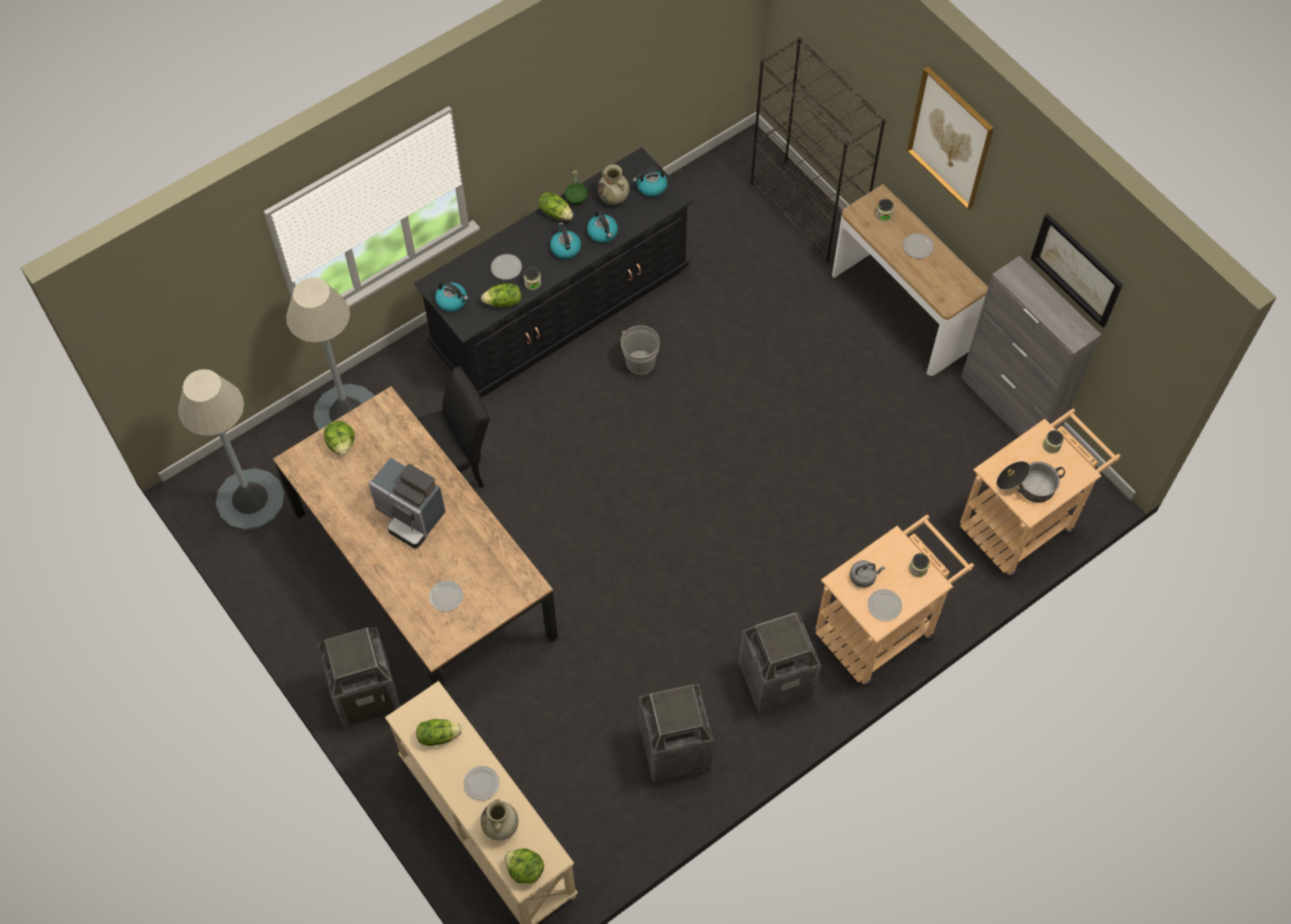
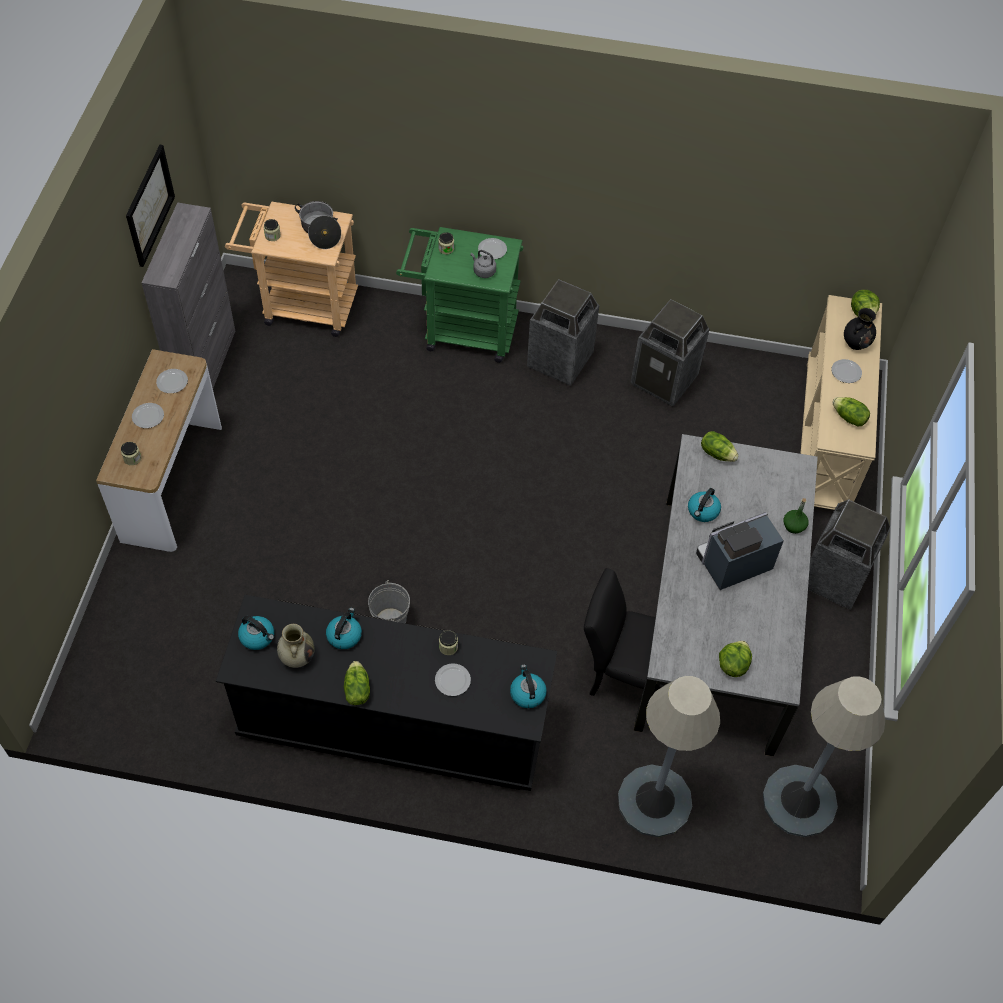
camera: 135 degrees left, 5 degrees down
(410, 516) = (732, 564): coffee machine -> coffee machine turned 105 degrees counterclockwise
(424, 575) = (716, 619): brown dining table -> grey dining table
(446, 596) = (760, 490): plate -> plate (171, 382)
(501, 827) = (856, 343): beige vase -> black vase
(503, 302) = (489, 653): lettuce -> lettuce (717, 453)
(565, 248) = (388, 651): kettle -> kettle (703, 511)
(576, 198) = (325, 687): green bottle -> green bottle (794, 526)
(807, 211) = (117, 614): black bookcase -> none
(882, 628) = (461, 330): beige cart -> green cart
(950, 138) = (81, 333): picture -> none

